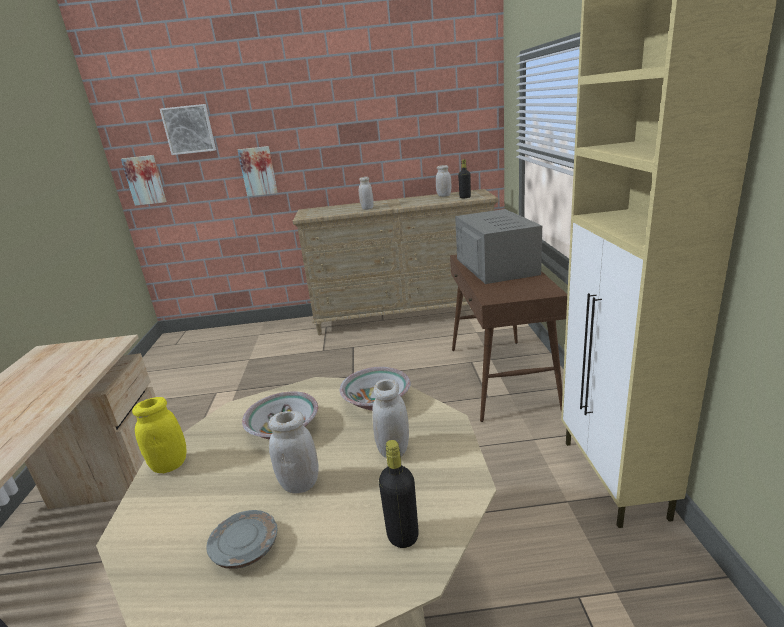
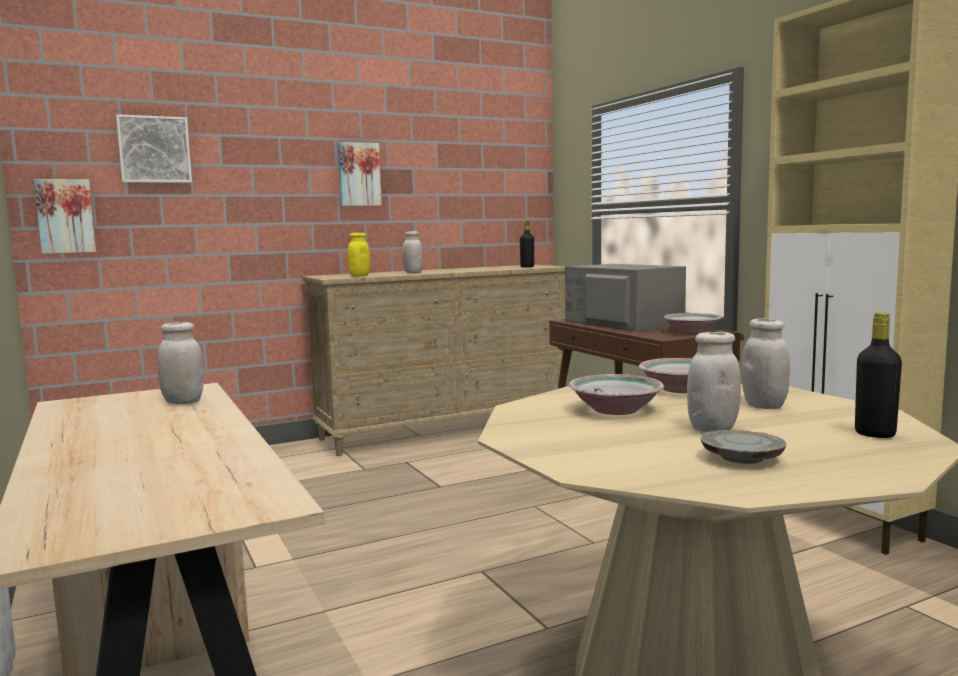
camera: 25 degrees left, 15 degrees down
(170, 465) = (525, 439): yellow jar -> yellow jar (359, 276)
(258, 171) = (249, 218): picture -> picture (359, 174)
(444, 196) = (495, 267): white jar -> white jar (183, 402)
(527, 291) = (692, 332): none -> bowl

